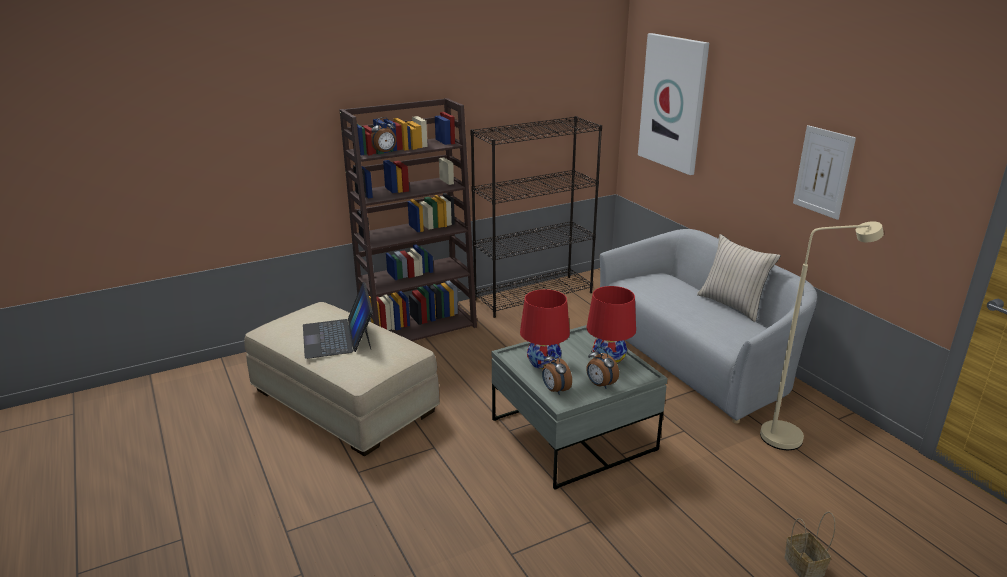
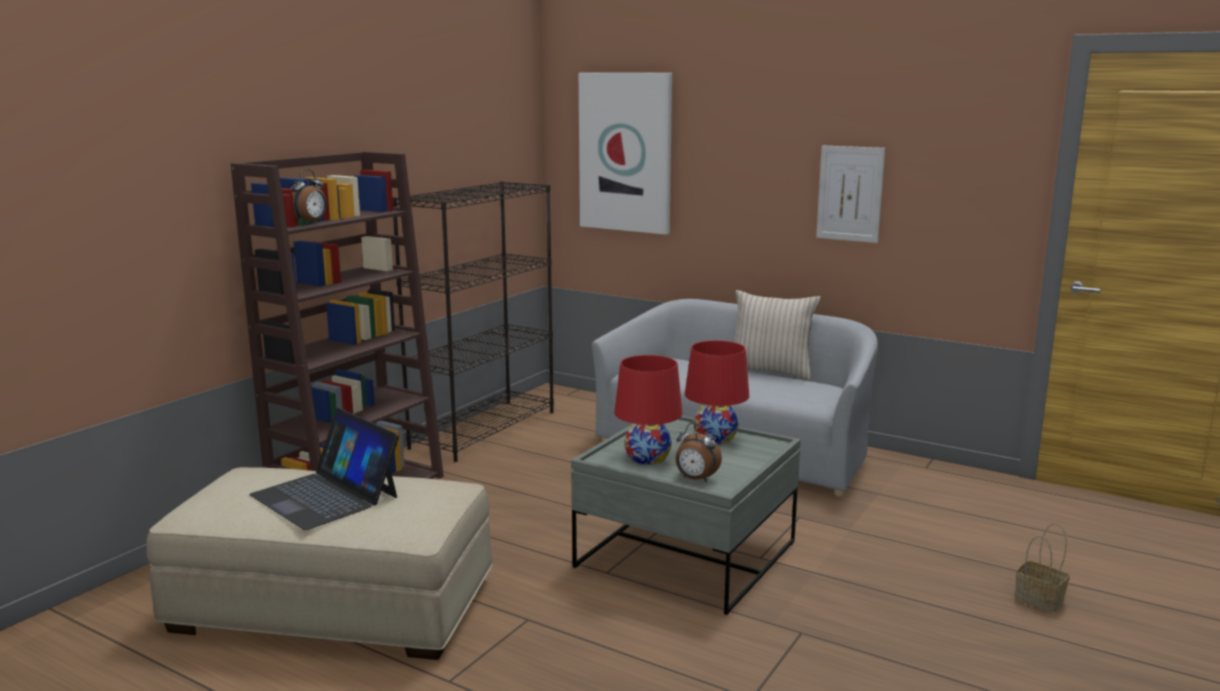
camera: 30 degrees left, 10 degrees down
(600, 385) = (738, 462): alarm clock -> none
(792, 436) = (904, 493): beige floor lamp -> none

